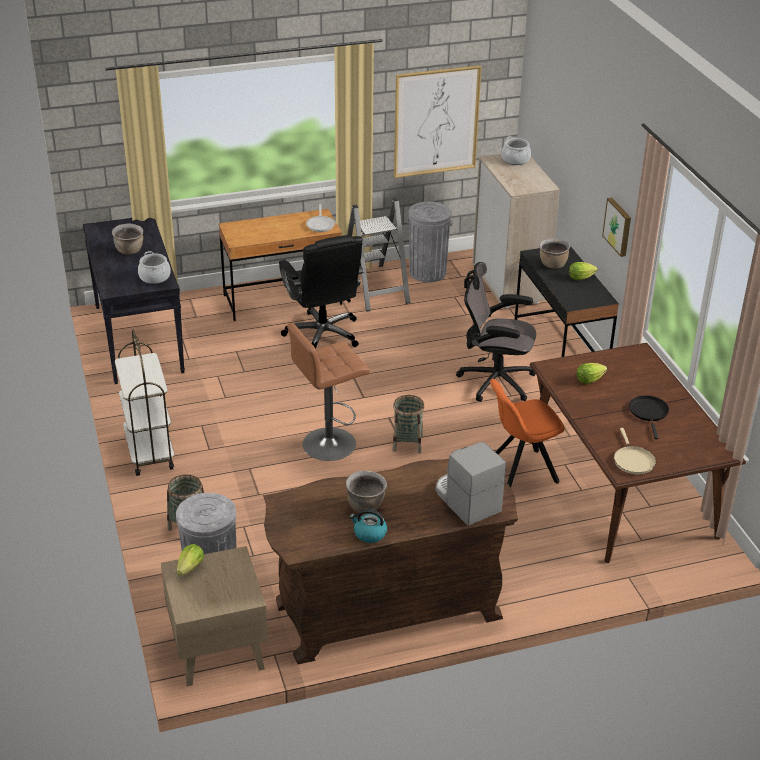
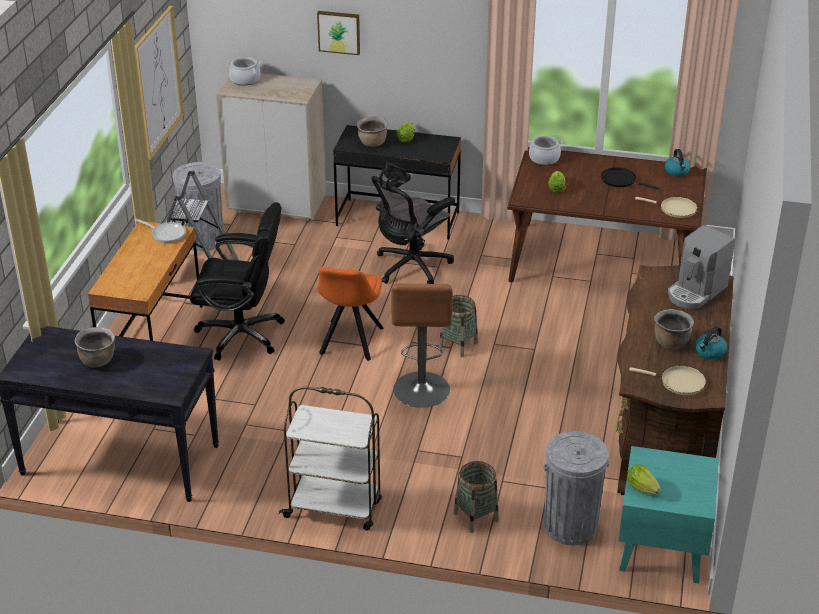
camera: 60 degrees left, 0 degrees up
(155, 277) = (174, 358): cooking pot -> cooking pot (544, 159)
(217, 649) = (661, 549): beige nightstand -> turquoise nightstand
(305, 526) = (679, 382): none -> beige frying pan
(466, 500) = (696, 292): coffee machine -> coffee machine turned 45 degrees counterclockwise
(521, 472) = (545, 300): orange chair -> orange chair (350, 341)
(618, 226) = (437, 70): picture -> picture (339, 32)
(708, 443) = (677, 171): none -> kettle

